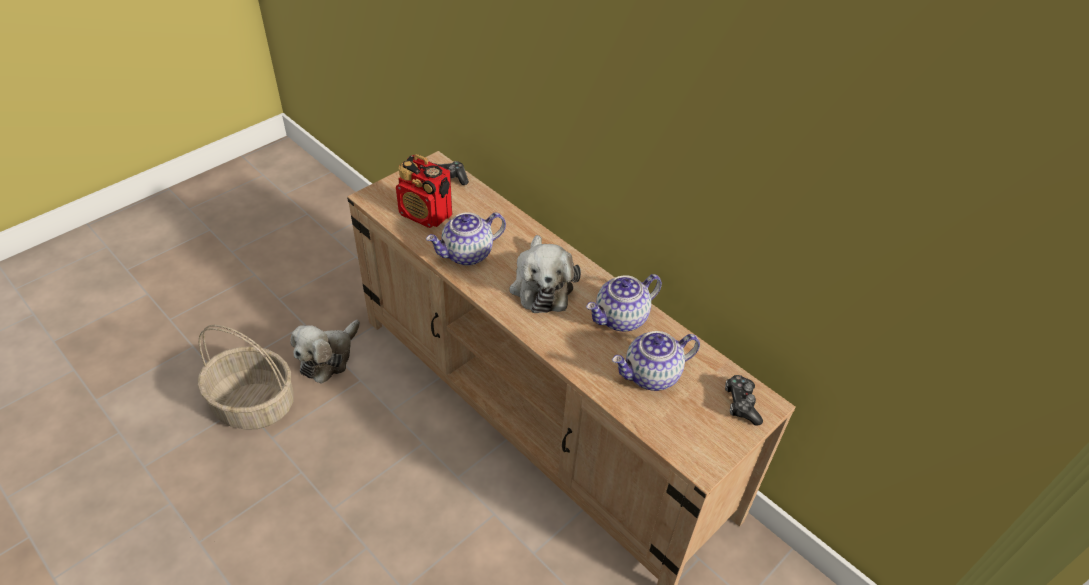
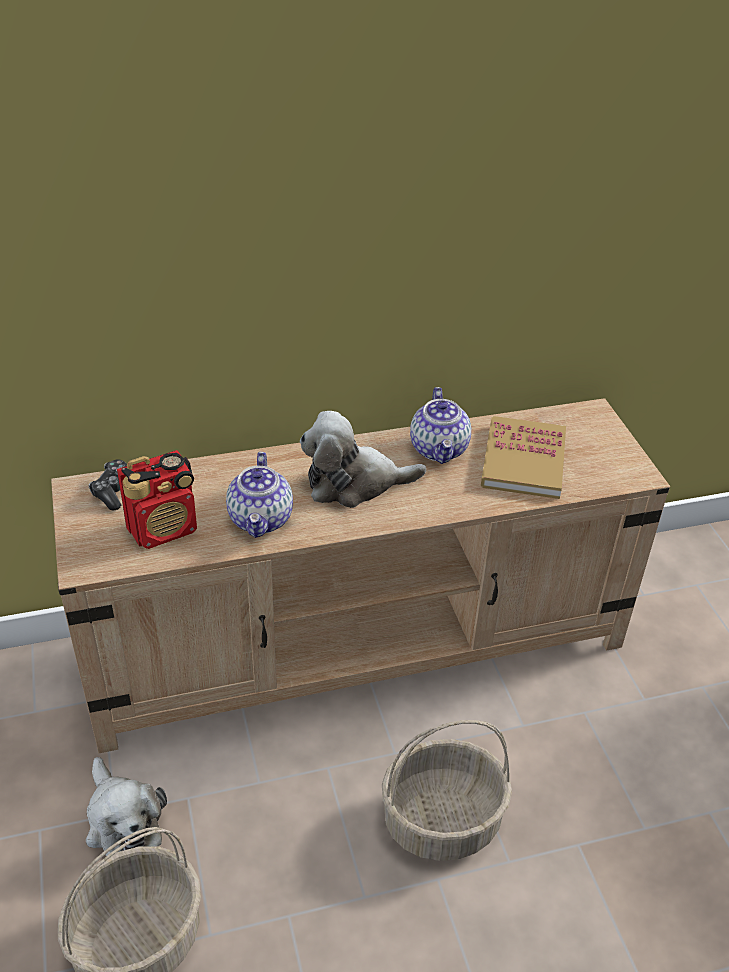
camera: 60 degrees left, 5 degrees down
(414, 531) = (441, 822): none -> basket
(541, 285) = (354, 483): plush toy -> plush toy turned 150 degrees clockwise
(651, 375) = (523, 461): teapot -> book
(741, 404) = (586, 424): game controller -> none

